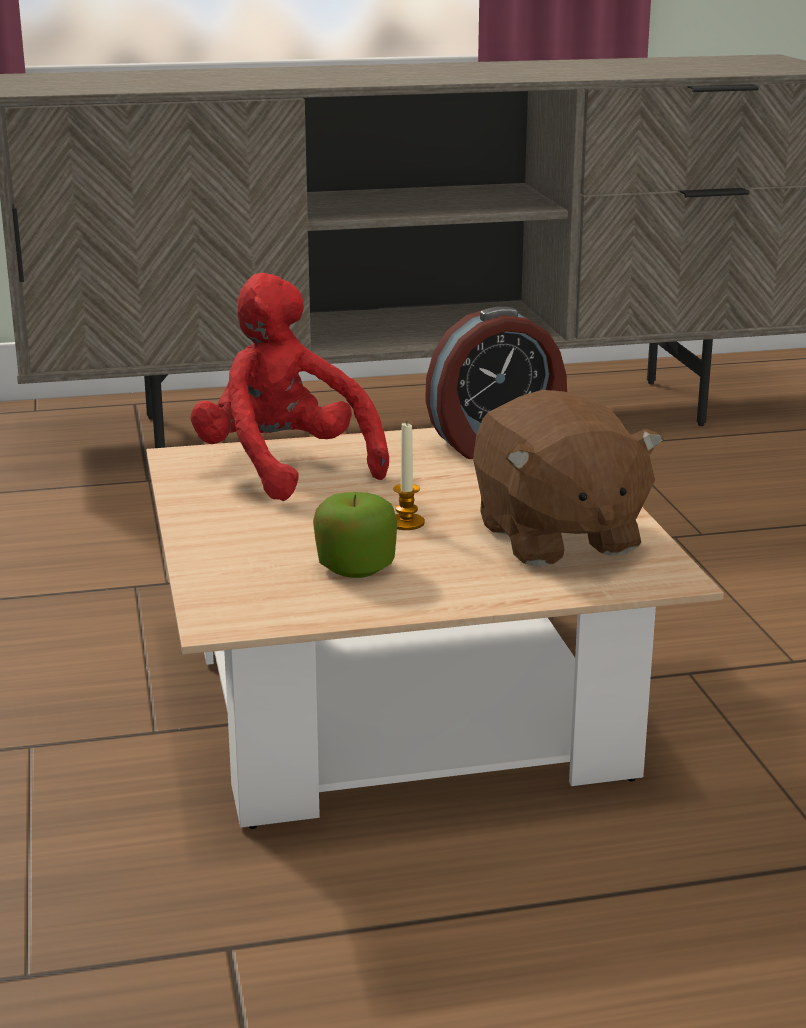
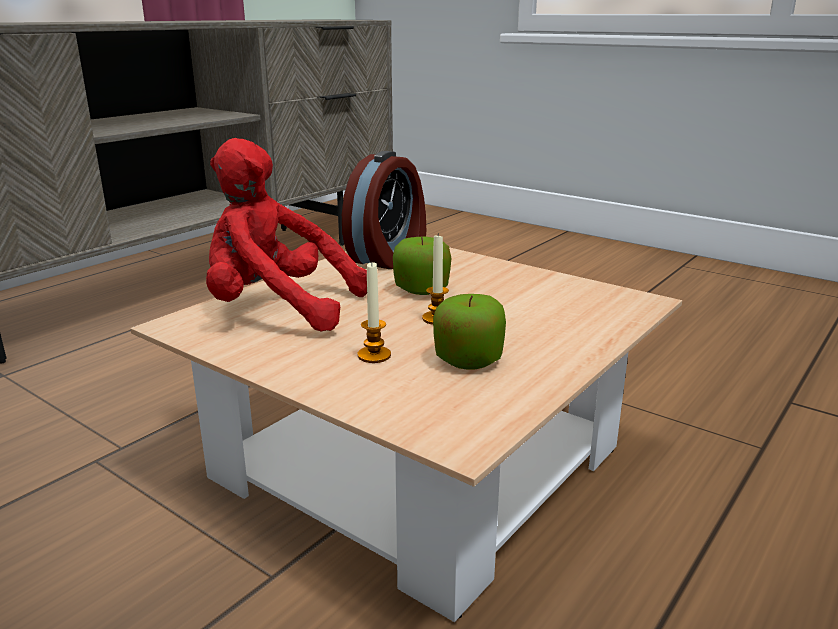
camera: 40 degrees left, 0 degrees up
(285, 536) = (374, 355): none -> candle
(452, 490) = (422, 290): none -> apple
(556, 537) = (540, 298): brown plush toy -> none

